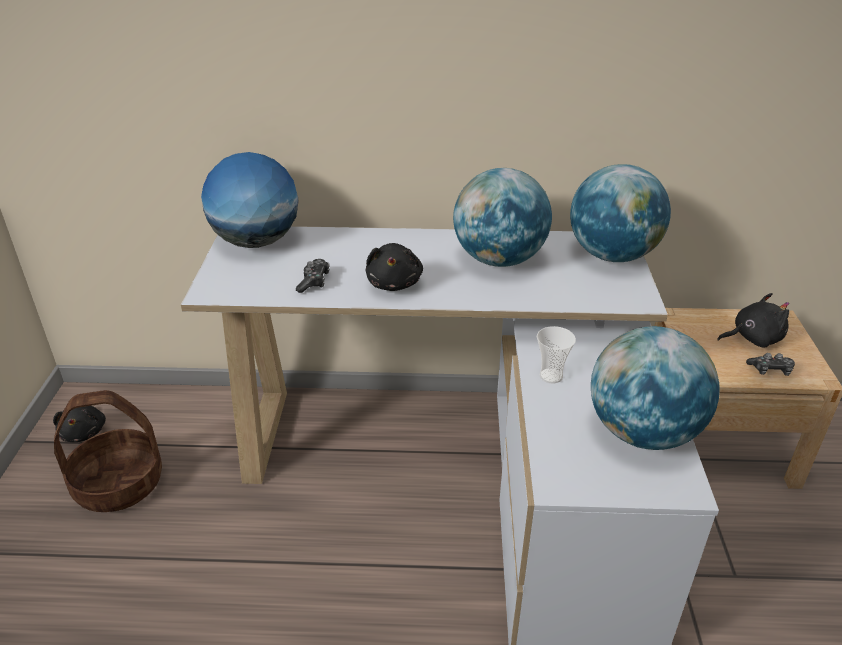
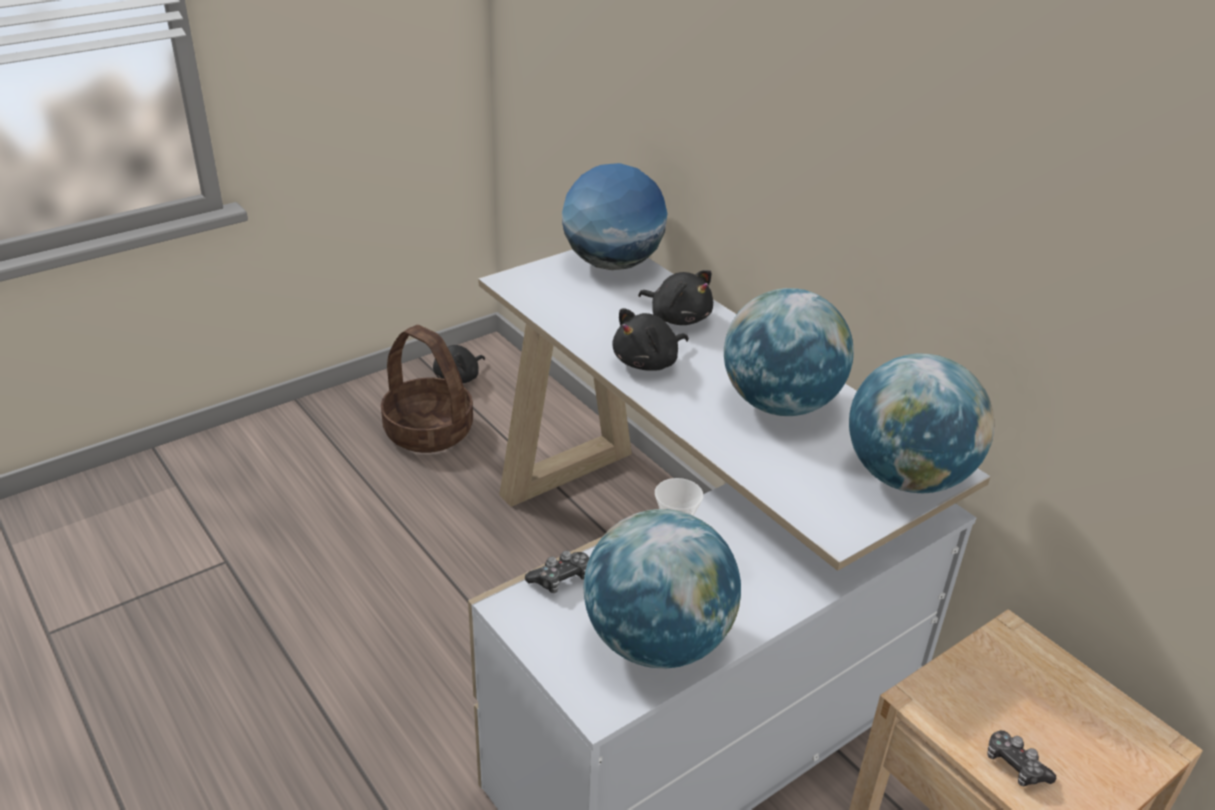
camera: 50 degrees right, 0 degrees up
(314, 282) = (592, 320): game controller -> game controller (561, 578)
(752, 338) = (1065, 724): black plush toy -> black plush toy (678, 317)

